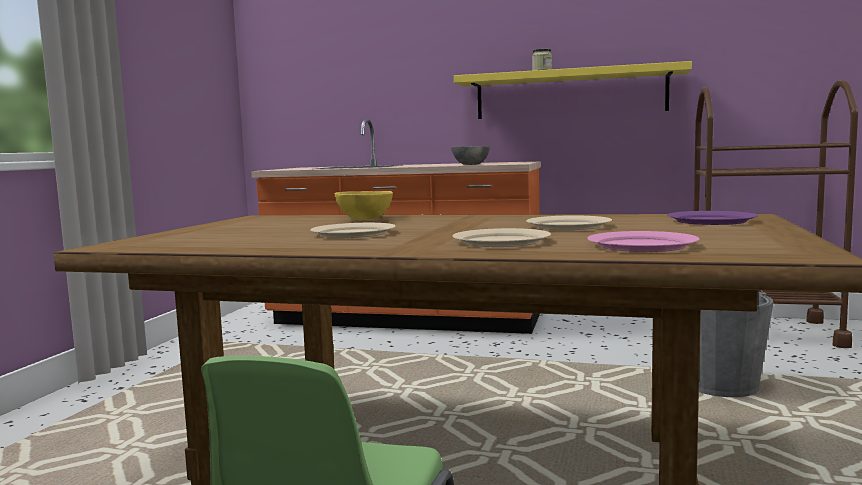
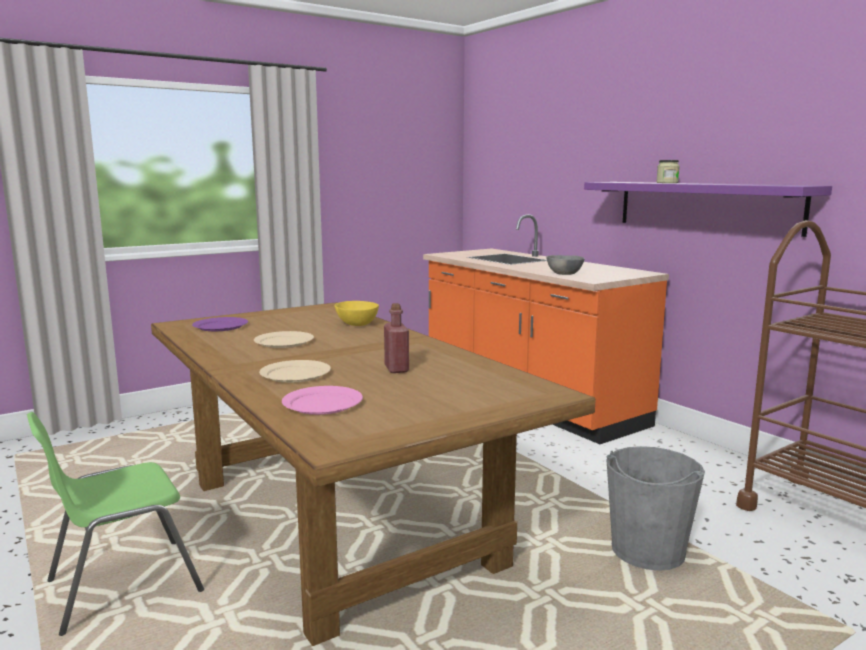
camera: 40 degrees right, 5 degrees up
(568, 226) = (396, 369): beige plate -> red bottle
(570, 94) = (706, 206): yellow shelf -> purple shelf
(711, 221) = (494, 392): purple plate -> purple plate (220, 326)

